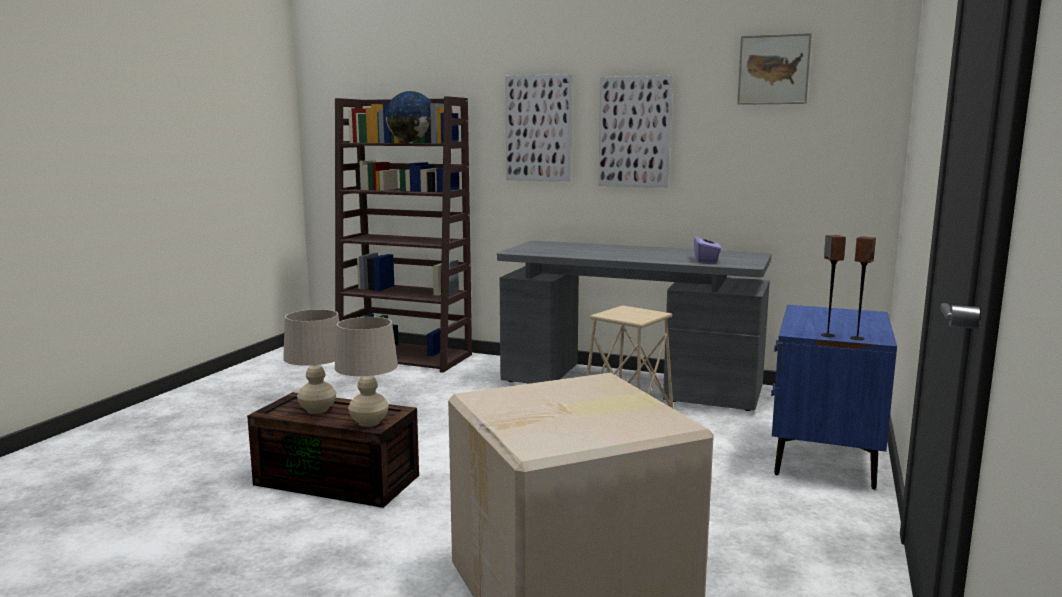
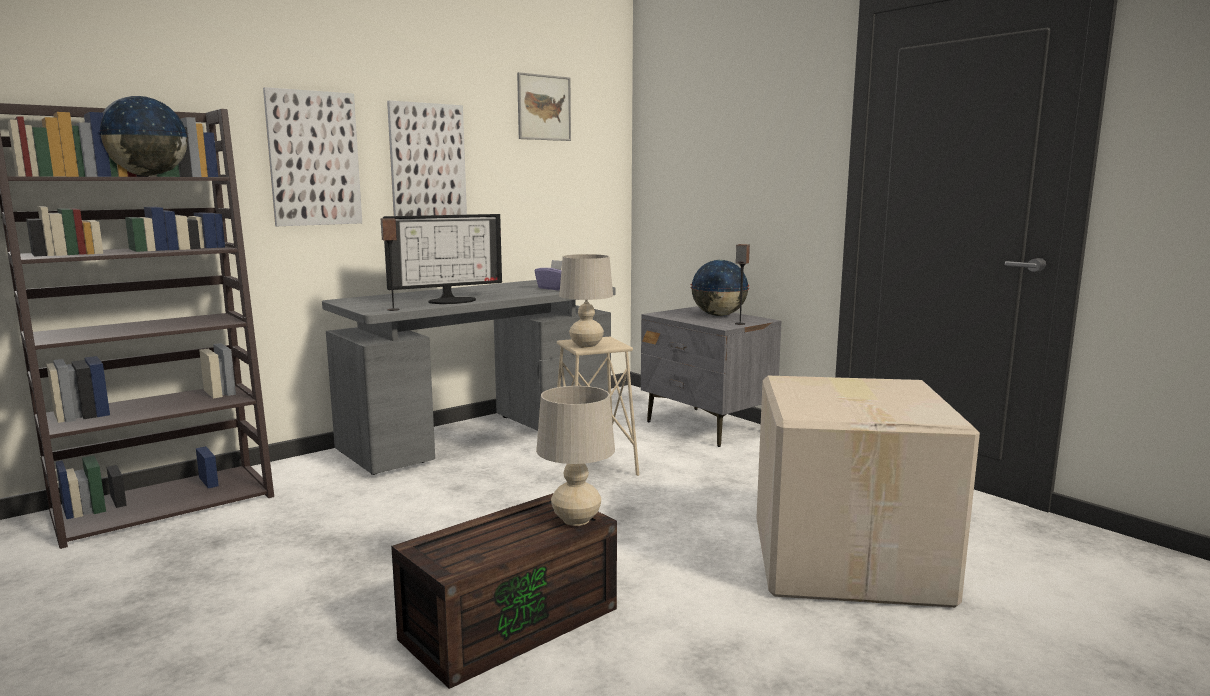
camera: 60 degrees left, 0 degrees up
(317, 410) = (487, 541): beige table lamp -> beige table lamp (586, 346)
(588, 254) = (451, 300): none -> monitor
(823, 457) = (706, 427): blue nightstand -> grey nightstand
(854, 324) = (719, 315): none -> globe
(856, 338) = (755, 321): speaker -> speaker (393, 310)

